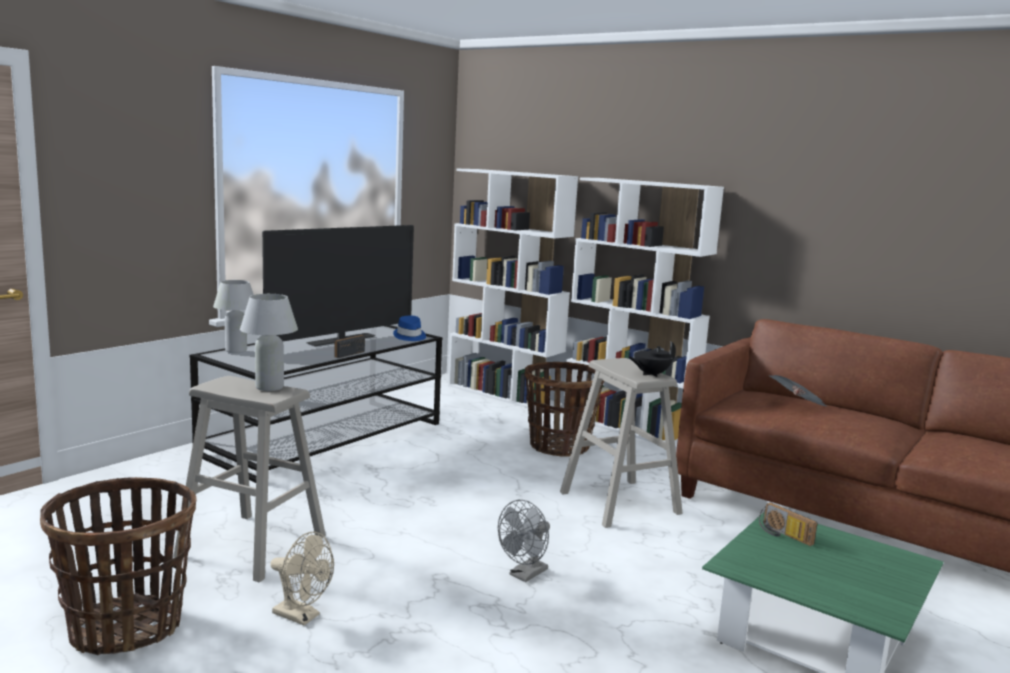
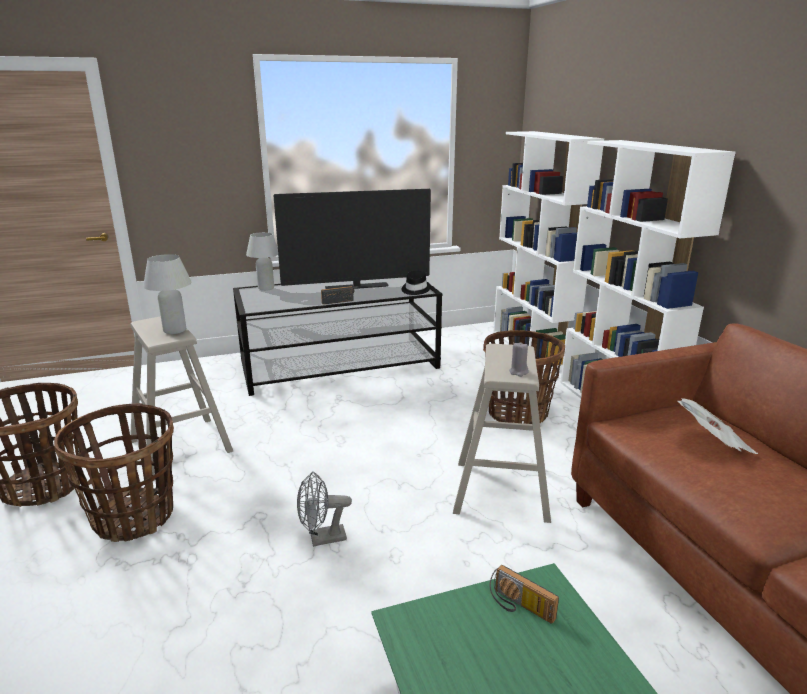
camera: 35 degrees right, 10 degrees up
(302, 616) = (134, 516): beige fan -> basket
(409, 336) = (415, 289): blue hat -> black hat
(650, 374) = (518, 372): black teapot -> grey candle
(783, 535) = (519, 607): radio -> radio turned 45 degrees counterclockwise

